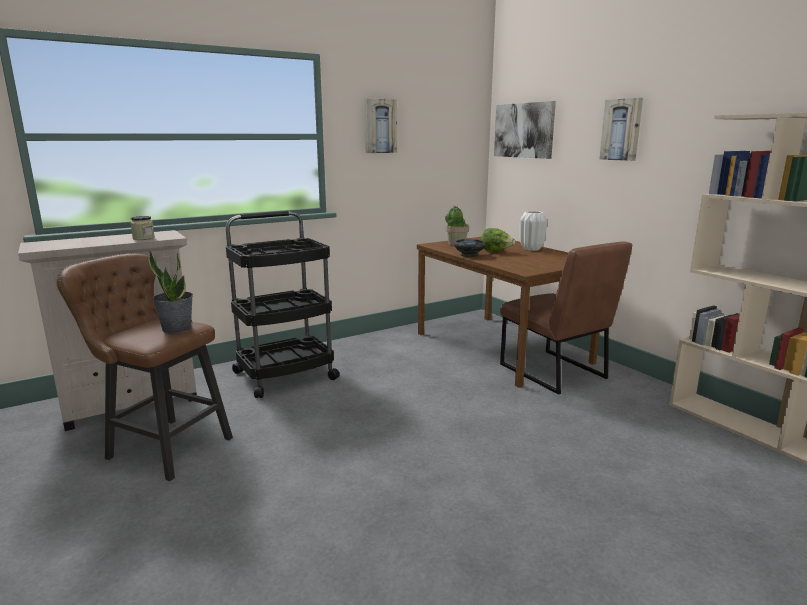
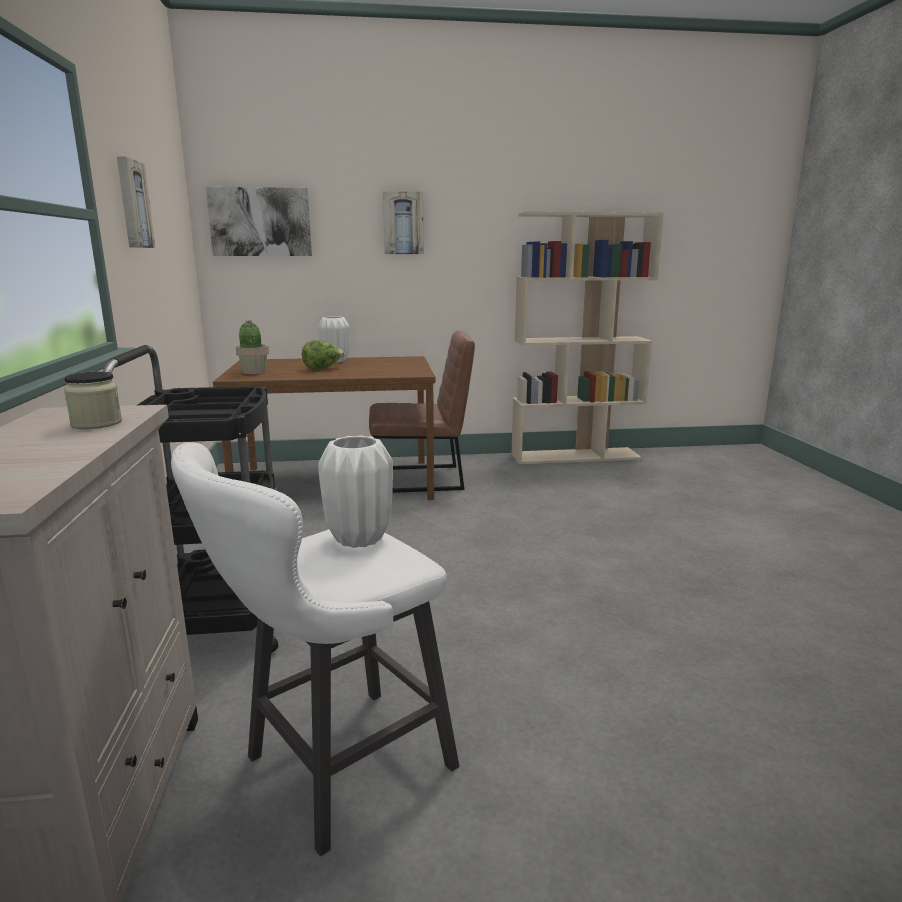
camera: 65 degrees left, 0 degrees up
(160, 444) = (329, 774): brown stool -> white stool
(176, 328) = (359, 538): potted plant -> white vase
(469, 255) = (318, 376): black bowl -> none

